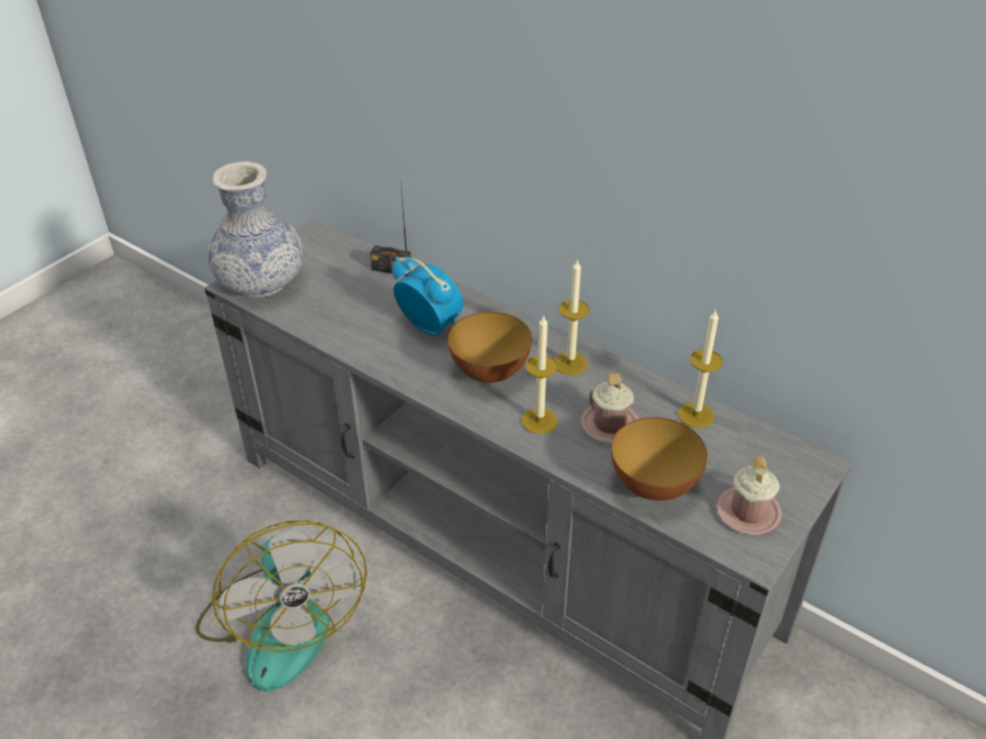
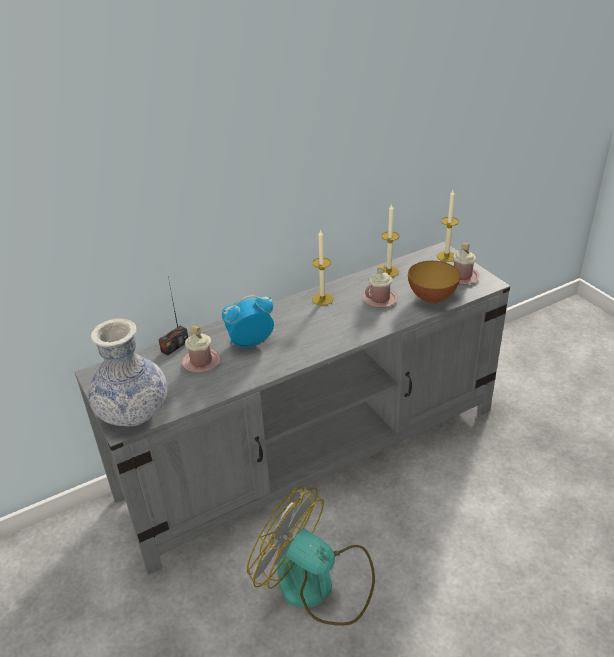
camera: 65 degrees left, 5 degrees down
(282, 623) = (317, 584): fan -> fan turned 150 degrees counterclockwise
(371, 300) = (201, 362): none -> pink mug
(490, 373) = (310, 329): bowl -> none
(539, 421) = (362, 321): candle -> candle (446, 256)

